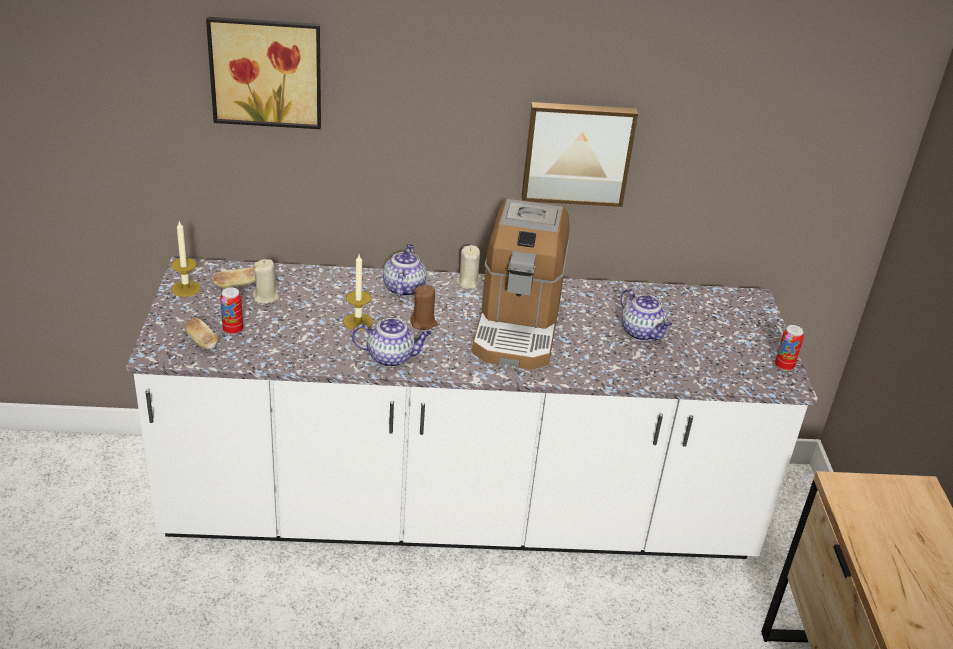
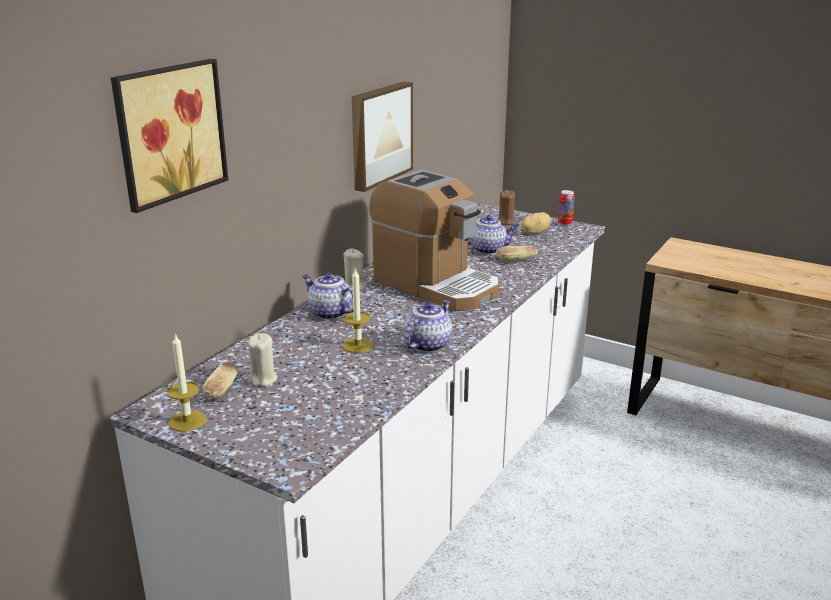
camera: 55 degrees left, 10 degrees down
(202, 342) = (301, 434): bread -> bread (516, 260)
(233, 330) = (300, 411): can -> none
(423, 323) = (392, 318): brown candle -> brown candle (505, 222)
(728, 351) = (534, 233): none -> potato

